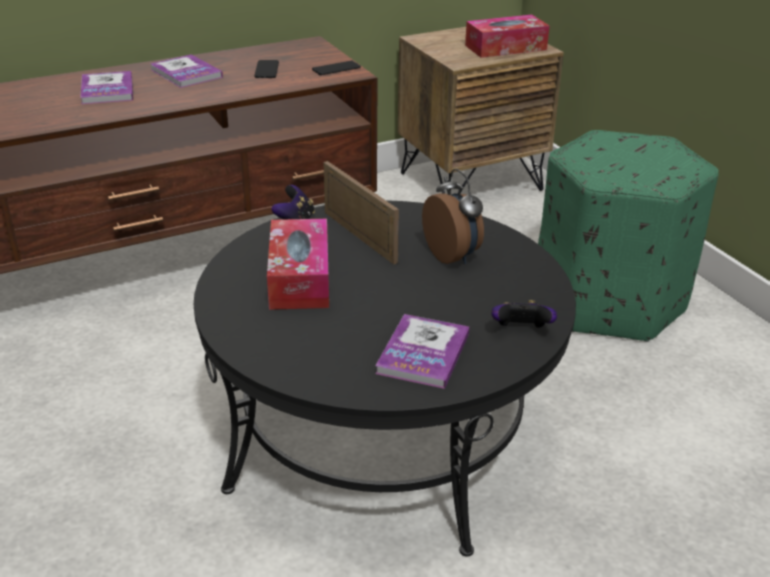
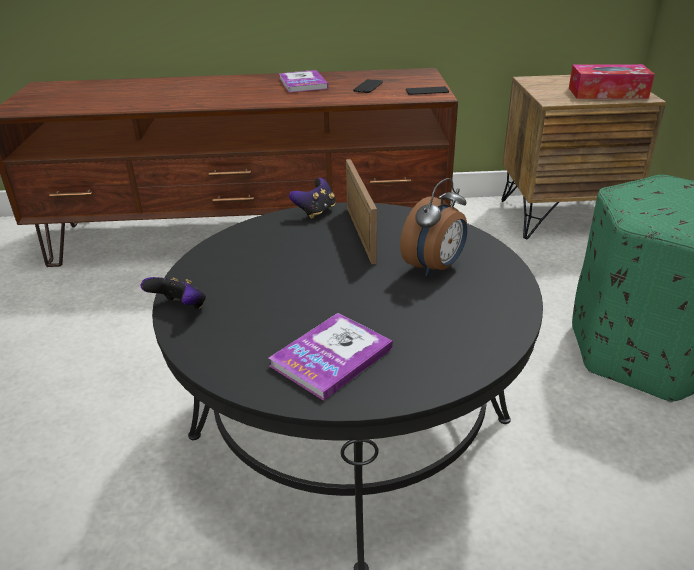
camera: 25 degrees right, 0 degrees up
(107, 90) = (234, 88): book -> none
(299, 278) = (278, 260): tissue box -> none
(453, 256) = (435, 267): alarm clock -> alarm clock turned 45 degrees clockwise
(521, 331) = (449, 359): game controller -> game controller (180, 308)

